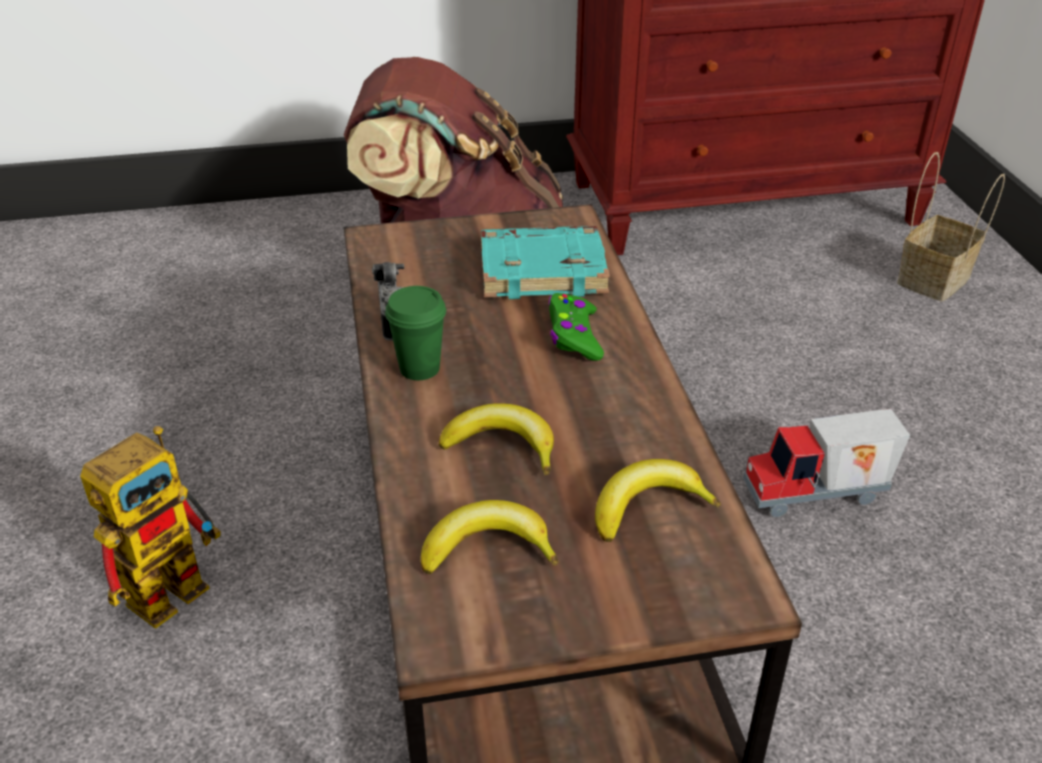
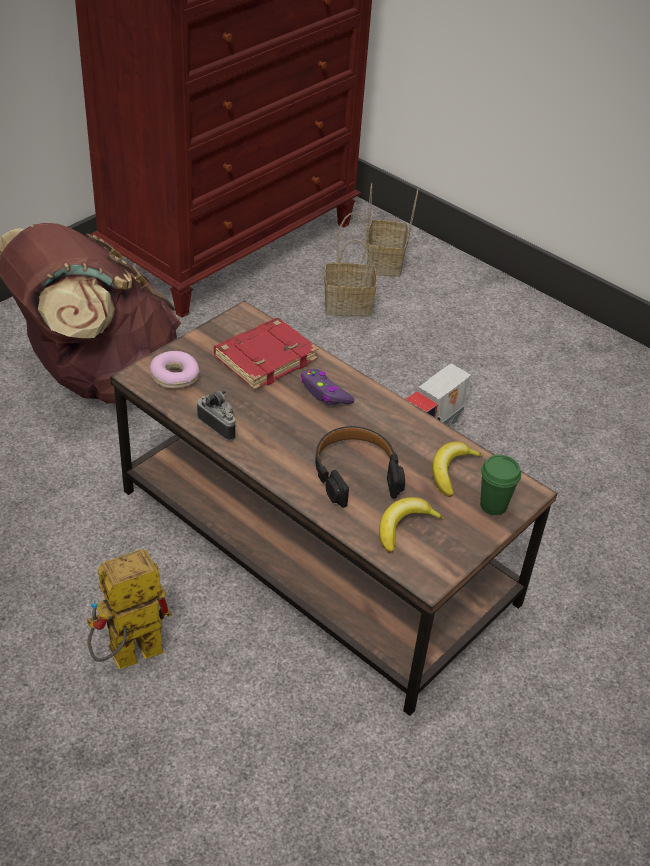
camera: 40 degrees left, 5 degrees up
(177, 582) = (126, 658): toy robot -> toy robot turned 120 degrees counterclockwise
(411, 251) = (174, 376): none -> donut
(419, 368) = (266, 449): green cup -> green cup (493, 505)
(502, 446) = (355, 473): banana -> black headphones
(543, 270) = (265, 358): turquoise book -> red book
(574, 336) = (325, 393): green game controller -> purple game controller
(839, 309) = (349, 304): none -> basket

